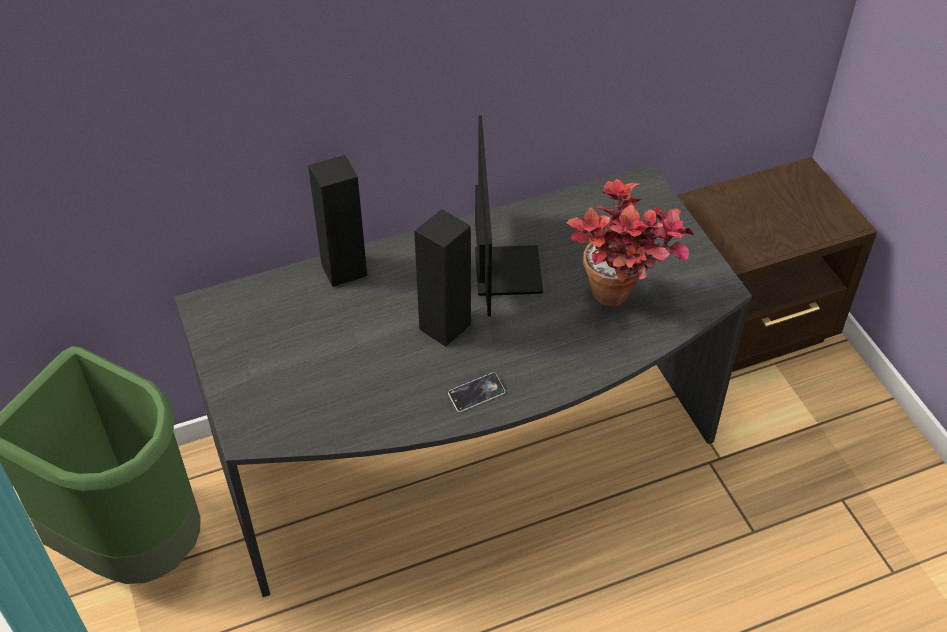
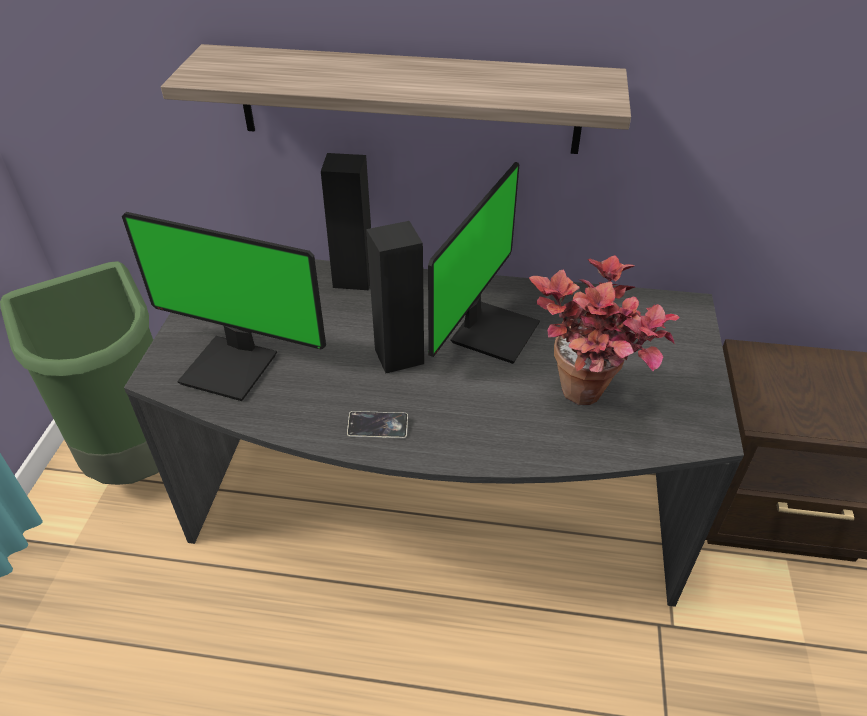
camera: 30 degrees right, 5 degrees down
(308, 398) = (233, 366): none -> monitor
(372, 92) = (408, 100): none -> shelf

